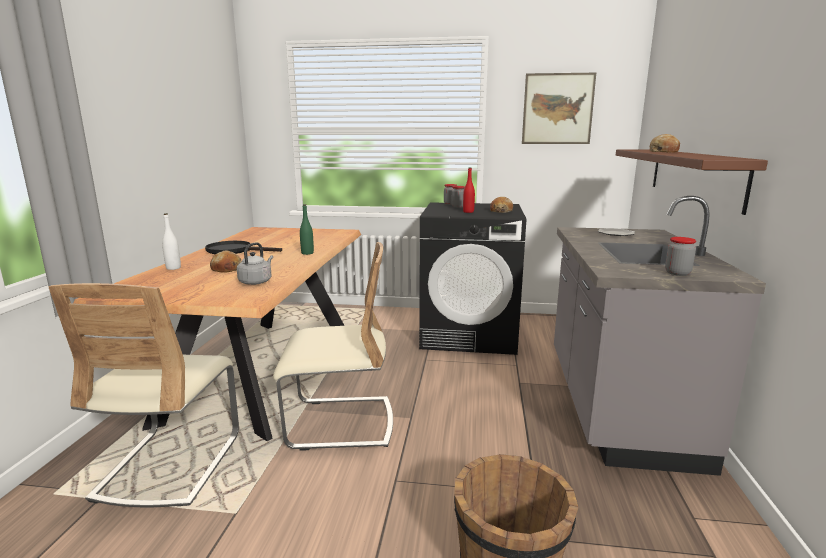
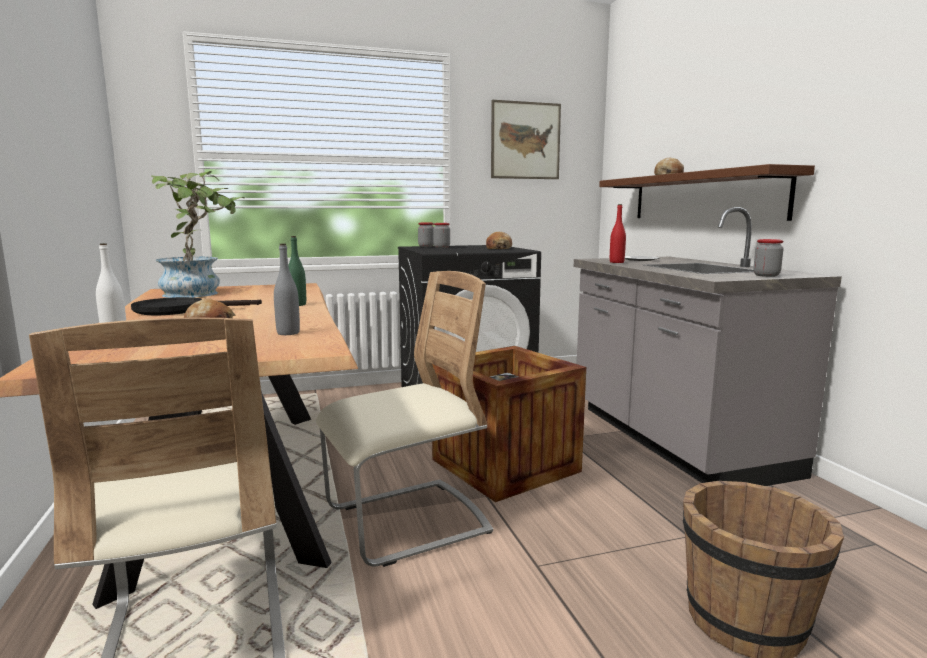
camera: 25 degrees left, 5 degrees down
(256, 282) = (288, 333): grey kettle -> grey bottle
(271, 234) = (200, 293): none -> potted plant
(447, 396) = (505, 465): none -> crate
(468, 212) = (466, 249): red bottle -> red bottle (616, 262)

